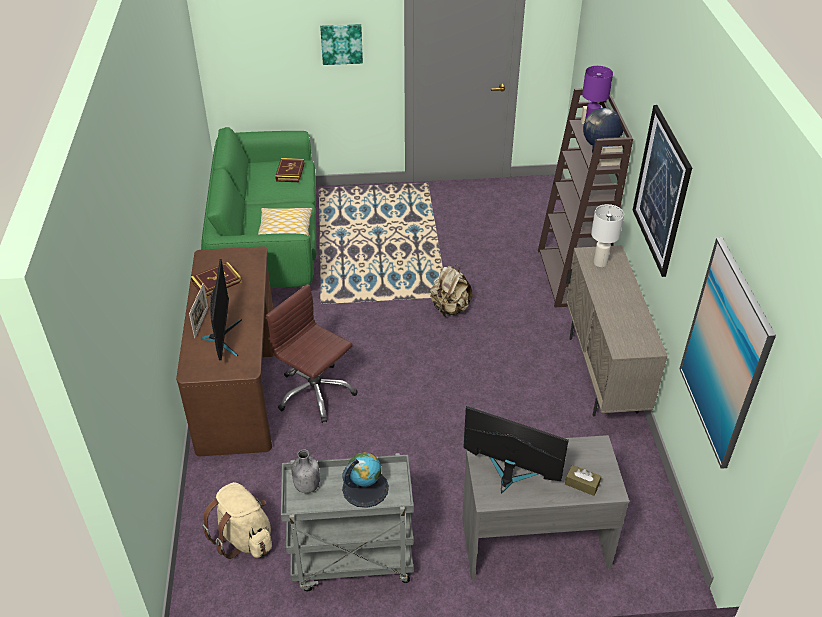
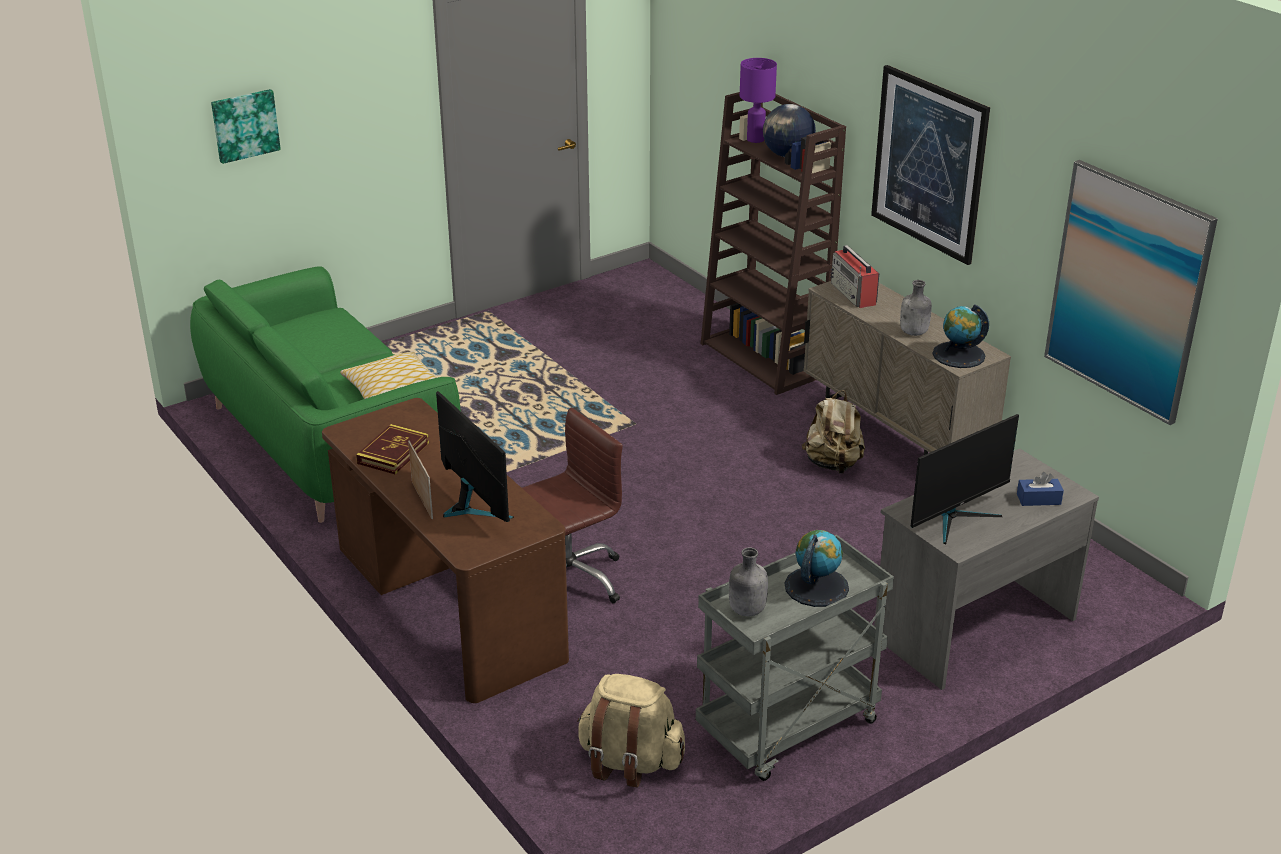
camera: 30 degrees left, 10 degrees down
(290, 172) = (329, 325): book -> none
(315, 393) = (567, 580): brown office chair -> brown office chair turned 135 degrees clockwise
(341, 43) = (357, 119): picture -> picture (245, 125)
(450, 308) = (652, 435): beige backpack -> beige backpack (833, 464)
(509, 474) = (956, 518): monitor -> monitor turned 150 degrees clockwise
(582, 484) = (1038, 499): brown tissue box -> blue tissue box
(600, 263) = (853, 294): white table lamp -> radio
(613, 310) = (914, 333): none -> grey bottle
(629, 341) = (958, 355): none -> globe

